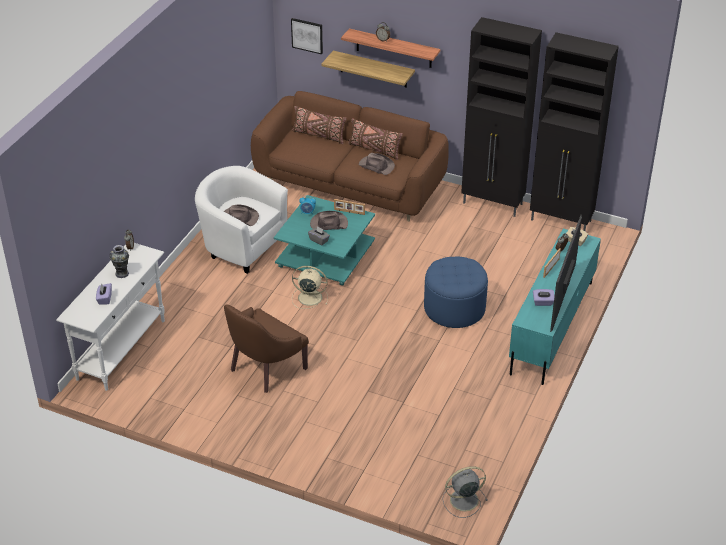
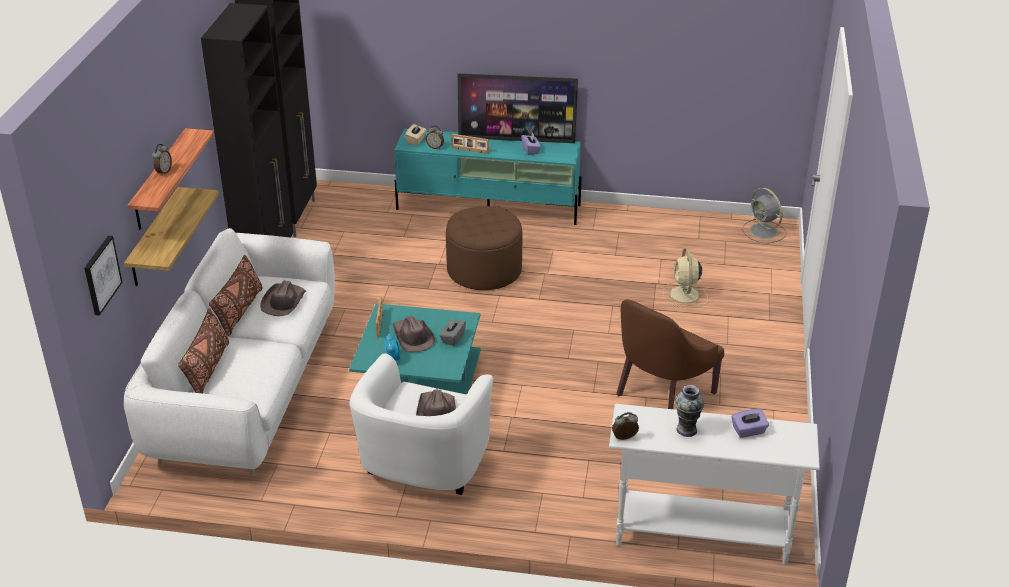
camera: 105 degrees left, 5 degrees down
(265, 368) = (661, 392): brown armchair -> brown armchair turned 105 degrees clockwise
(309, 297) = (512, 382): beige fan -> beige fan (684, 295)
(350, 185) = (245, 391): brown sofa -> white sofa
(454, 308) = (484, 270): blue ottoman -> brown ottoman

